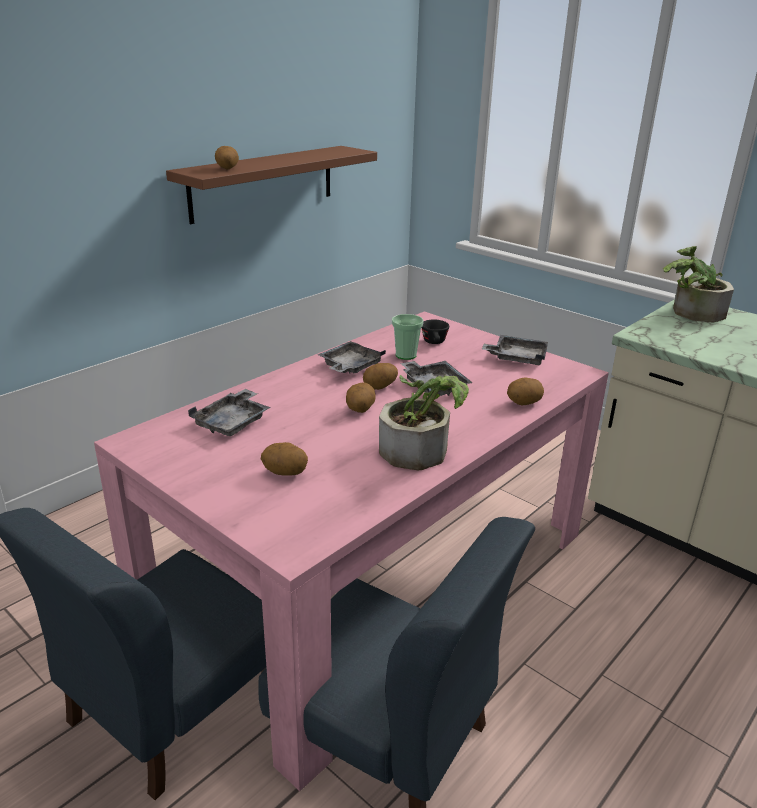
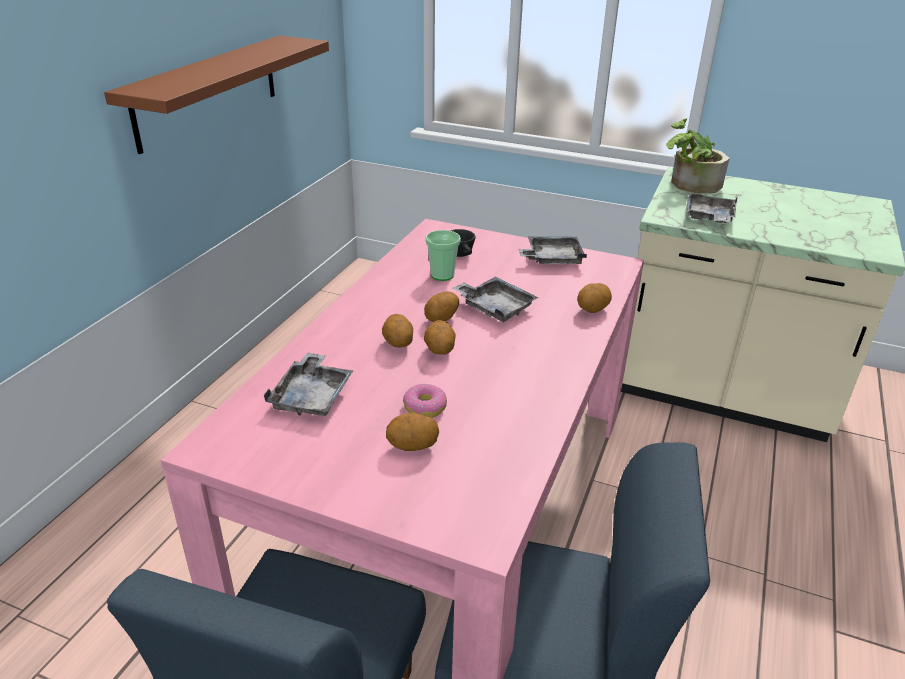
camera: 20 degrees left, 5 degrees up
(227, 169) = (180, 82): potato -> potato (397, 344)
(316, 448) = (424, 407): none -> donut
(350, 367) = (394, 300): grey tray -> grey tray (709, 217)
(421, 448) = (530, 383): potted plant -> none

